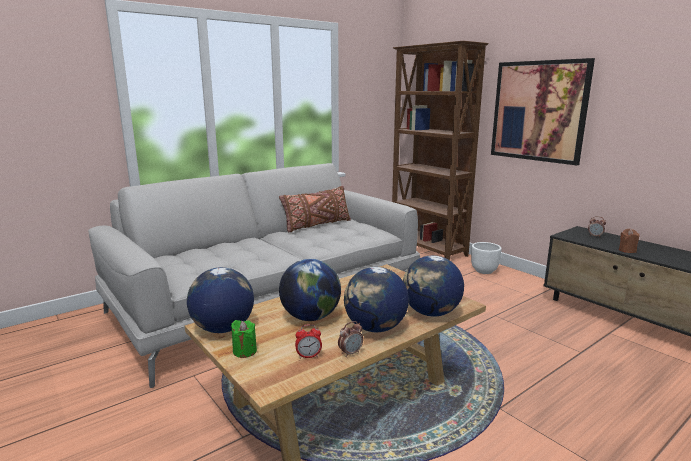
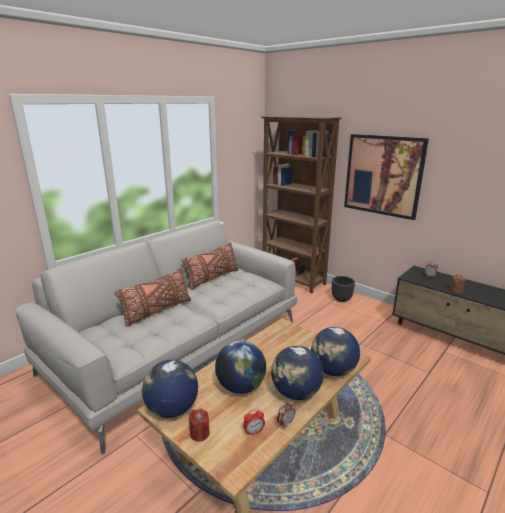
camera: 10 degrees left, 5 degrees up
(242, 248) = (157, 311): none -> brown pillow
(244, 351) = (199, 433): green candle -> red candle
(483, 271) = (341, 299): white planter -> black planter

